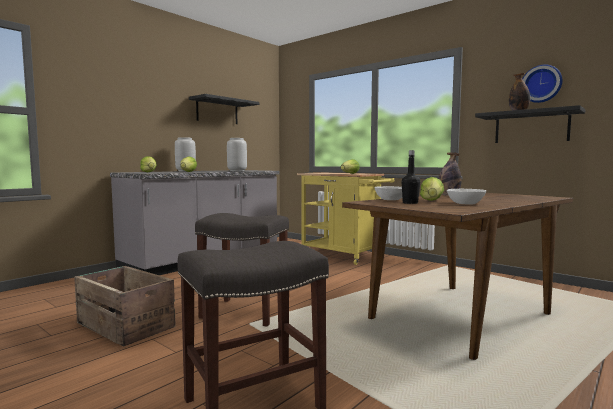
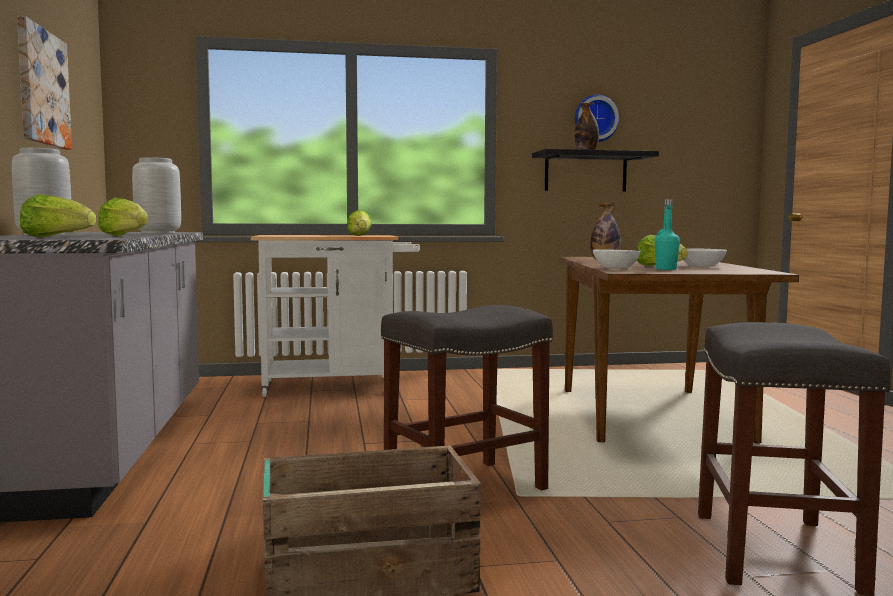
camera: 50 degrees left, 0 degrees up
(217, 111) = (41, 88): black shelf -> picture
(344, 256) = (338, 386): yellow cart -> white cart
(410, 203) = (666, 269): black bottle -> turquoise bottle

